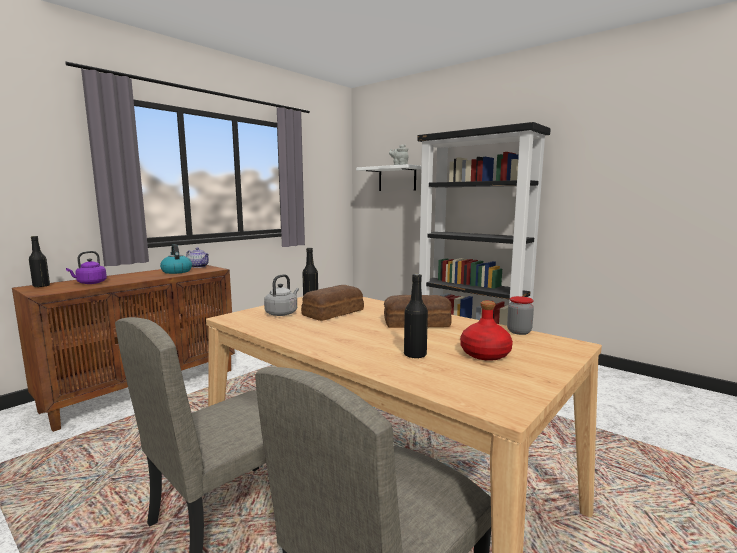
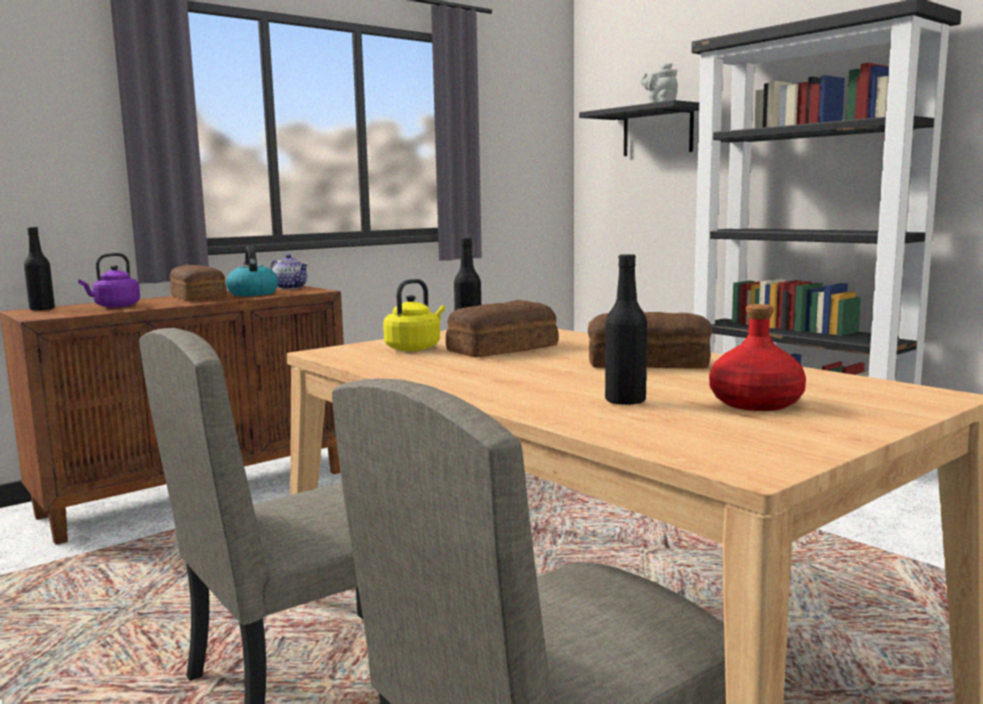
camera: 10 degrees right, 0 degrees up
(142, 275) = (197, 297): none -> bread
(282, 313) = (415, 348): grey kettle -> yellow kettle
(397, 179) = (657, 131): white shelf -> black shelf
(519, 332) = (838, 377): jar -> none

